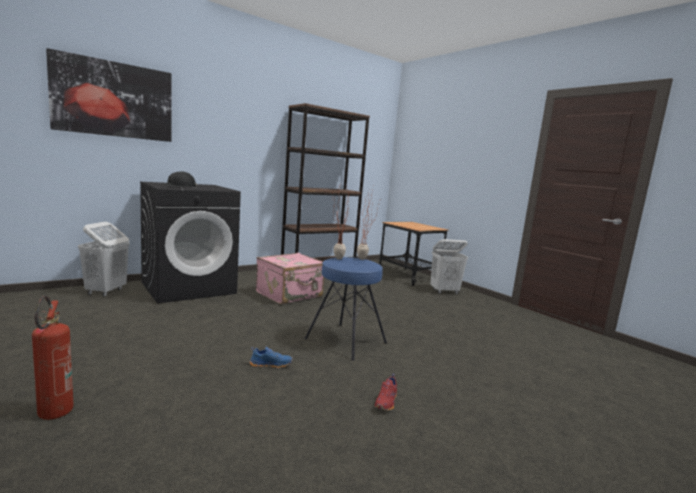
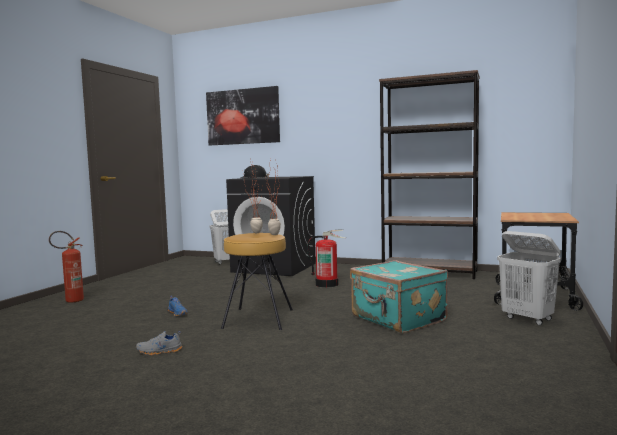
camera: 60 degrees right, 5 degrees down
(290, 295) = (327, 284): pink suitcase -> fire extinguisher
(345, 341) = (258, 318): blue stool -> brown stool
(386, 402) = (159, 352): red shoe -> grey shoe
(408, 310) = (397, 319): none -> turquoise suitcase

